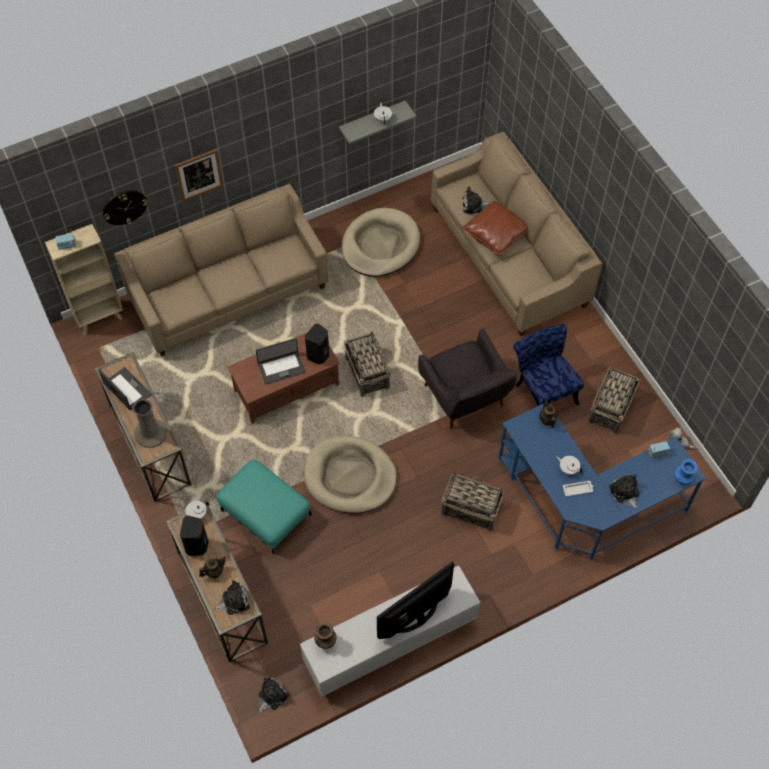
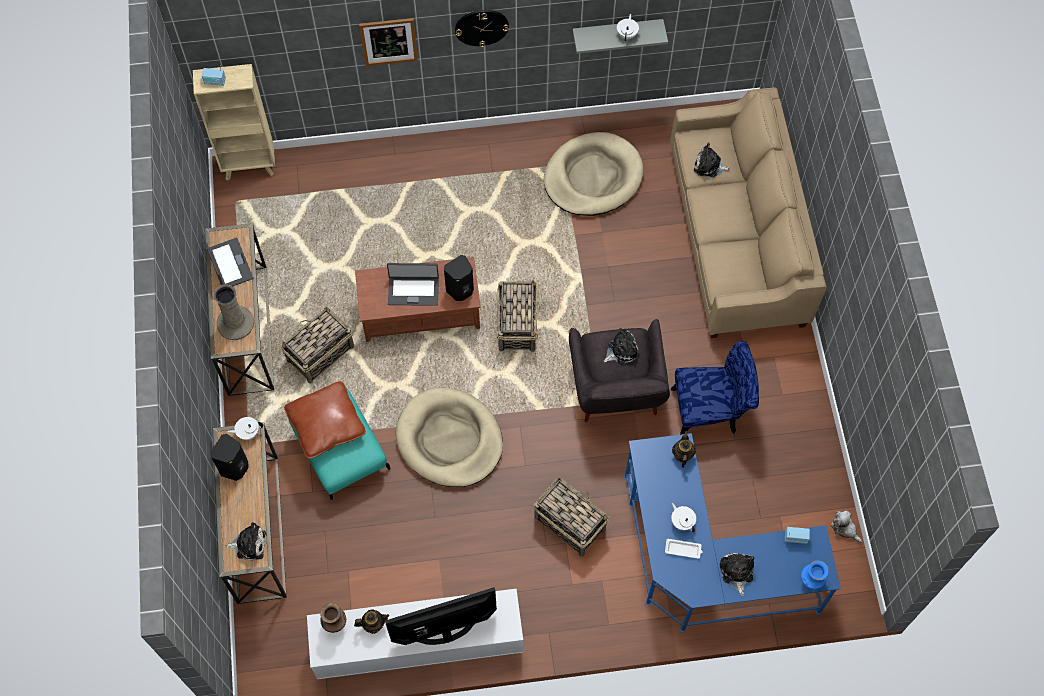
camera: 20 degrees right, 5 degrees up
(124, 207) = (293, 55): wall clock -> wall clock (481, 27)
(214, 571) = (241, 503): teapot -> teapot (373, 624)
(229, 293) = (400, 182): beige sofa -> none
(272, 696) = (267, 658): plush toy -> plush toy (621, 350)
(495, 234) = (720, 209): brown pillow -> brown pillow (326, 425)
(543, 390) = (710, 412): blue chair -> blue chair turned 90 degrees clockwise
(610, 408) = (781, 460): basket -> basket (320, 354)

